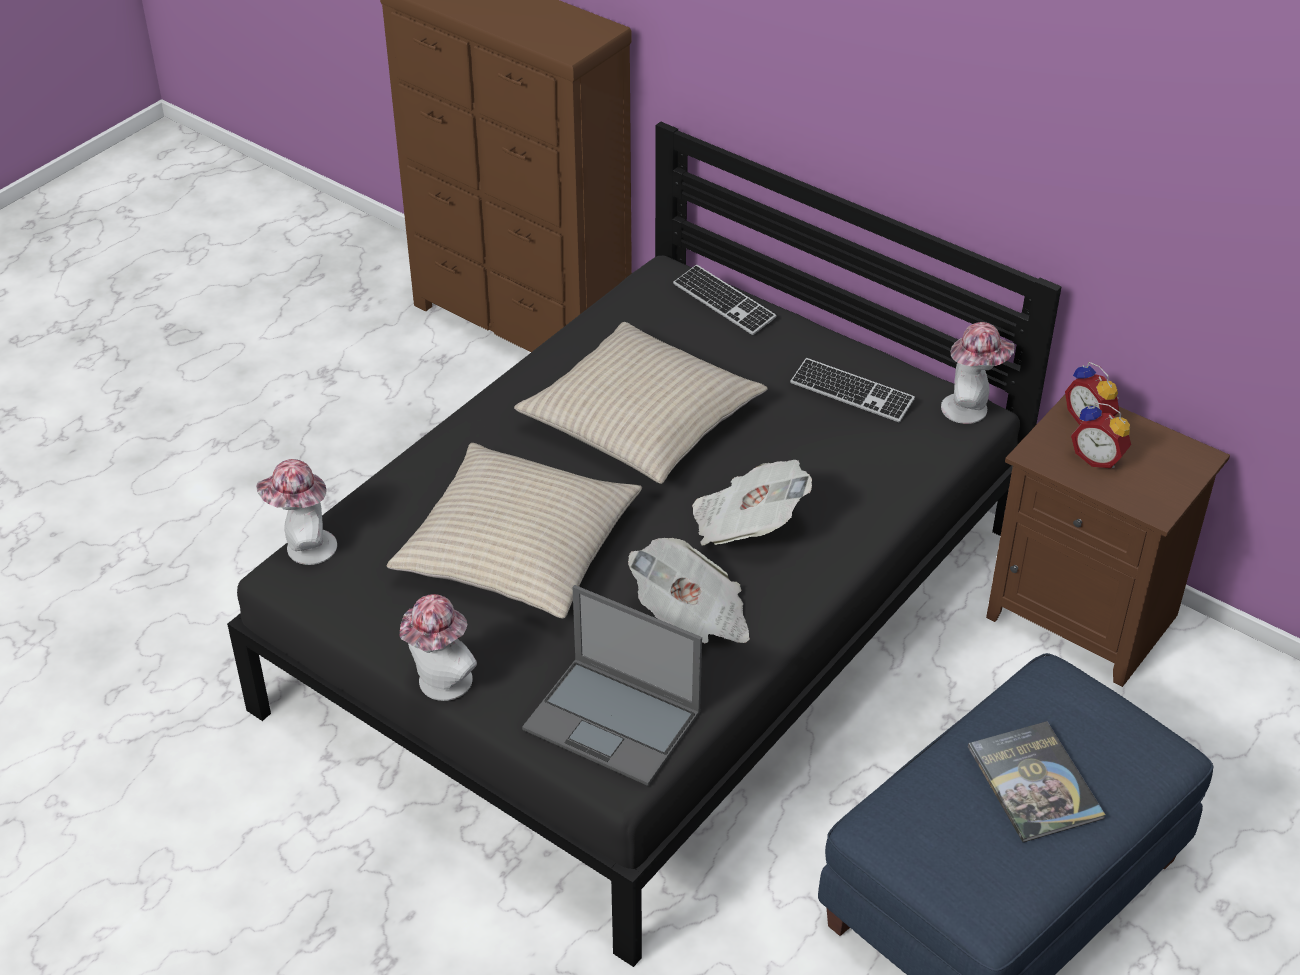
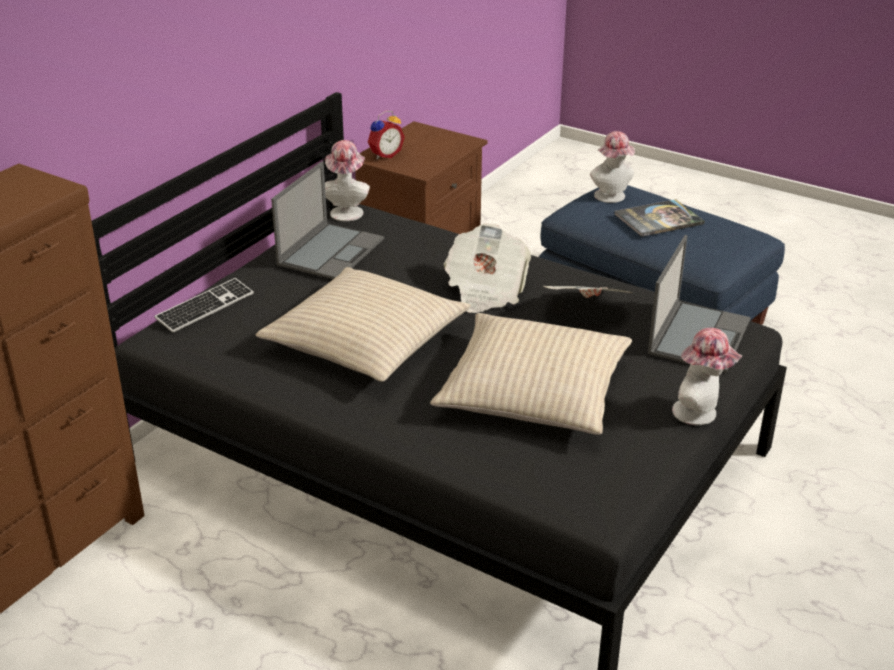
camera: 95 degrees left, 10 degrees down
(304, 548) = (565, 511): hat -> hat (611, 197)
(851, 393) = (331, 251): keyboard -> laptop
(1098, 458) = (423, 154): alarm clock -> none

